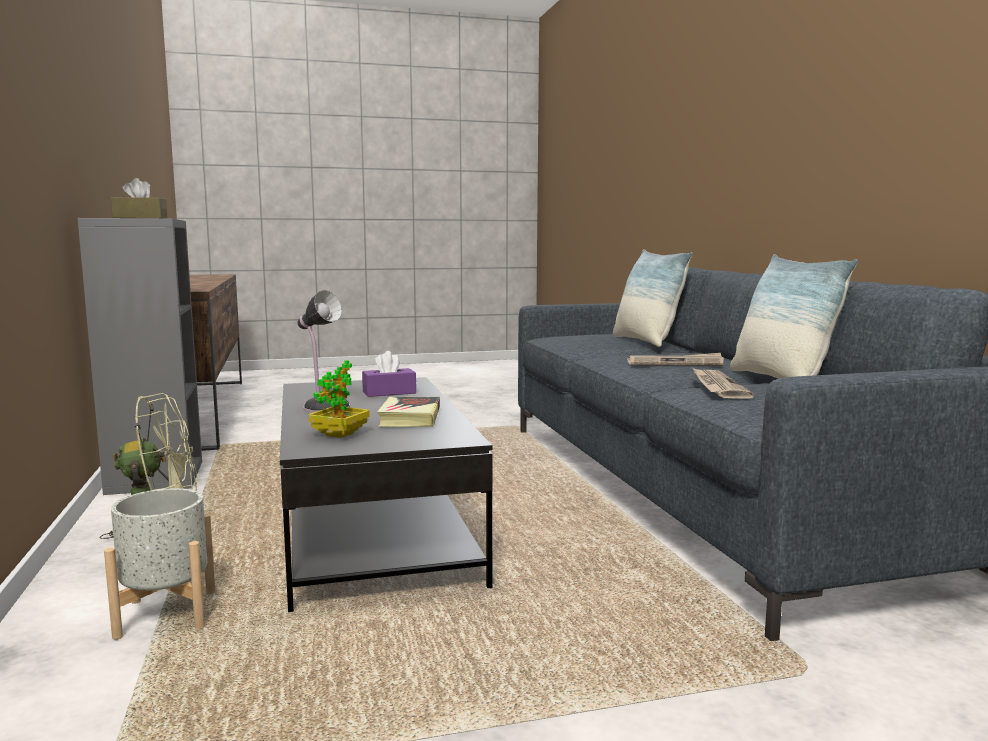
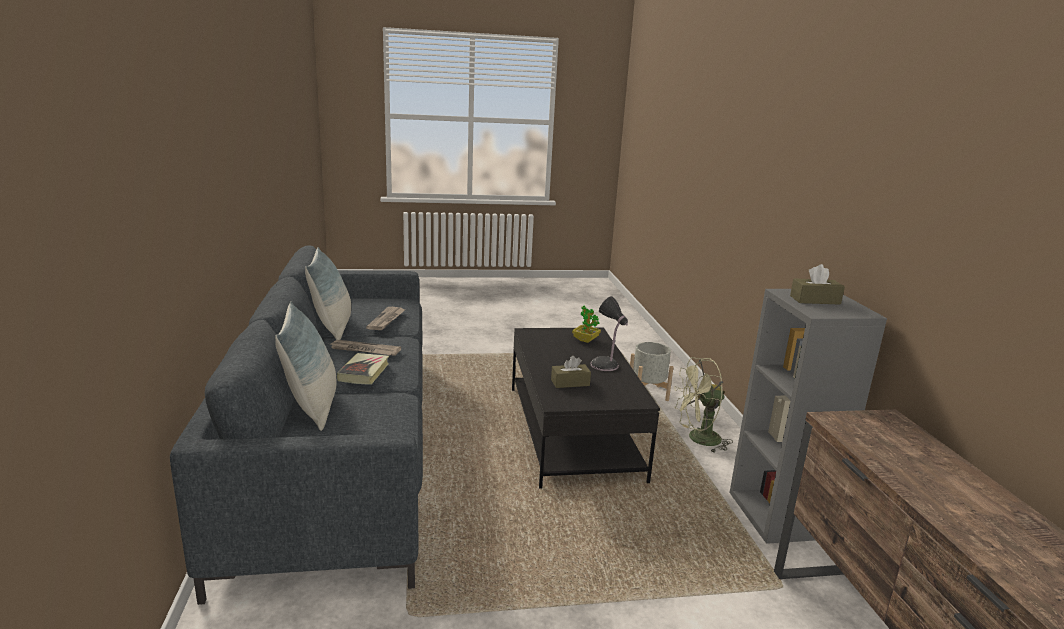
camera: 175 degrees left, 10 degrees up
(389, 392) = (570, 383): purple tissue box -> brown tissue box
(410, 418) = (552, 350): book -> book (364, 372)

